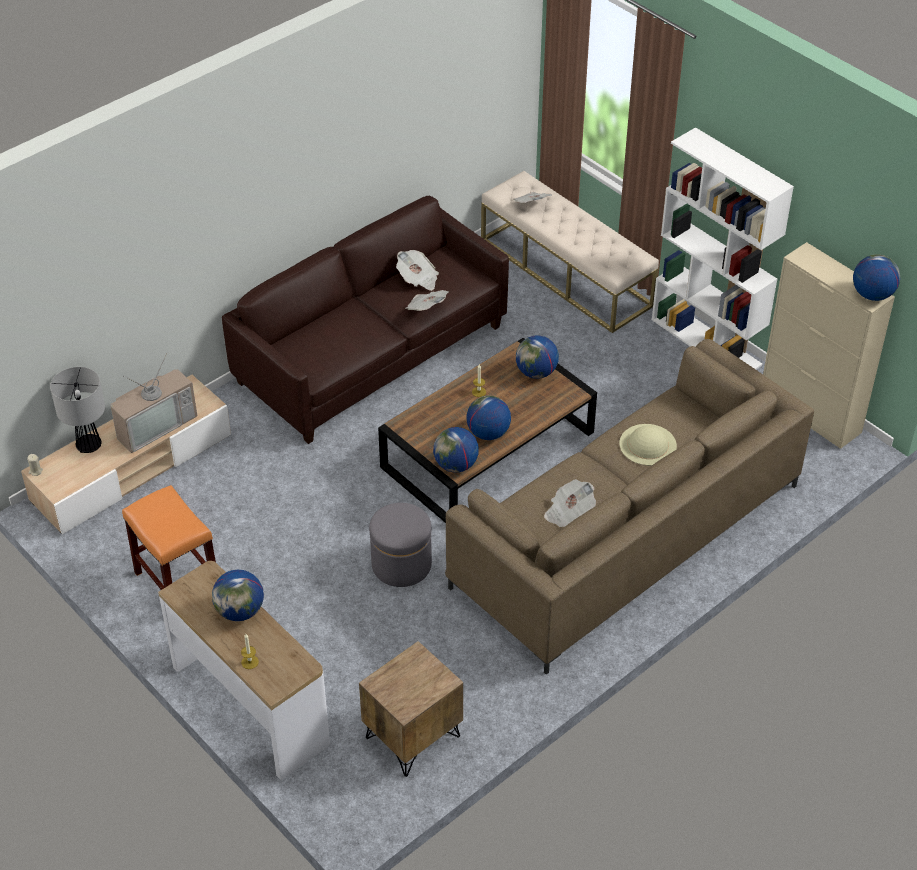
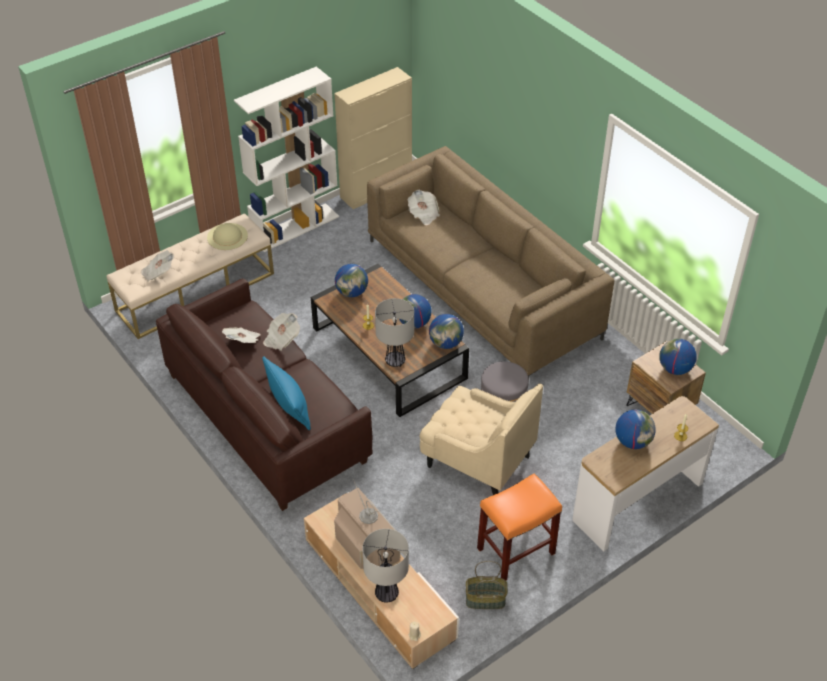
camera: 85 degrees left, 0 degrees up
(111, 557) = (485, 600): none -> basket
(313, 543) = (477, 461): none -> beige armchair
(322, 326) = (289, 405): none -> blue pillow
(419, 420) = (395, 361): none -> table lamp
(569, 513) = (510, 281): newspaper -> newspaper (423, 214)
(647, 444) = (446, 237): beige hat -> beige hat (227, 236)
(872, 294) = (394, 75): globe -> globe (674, 369)

